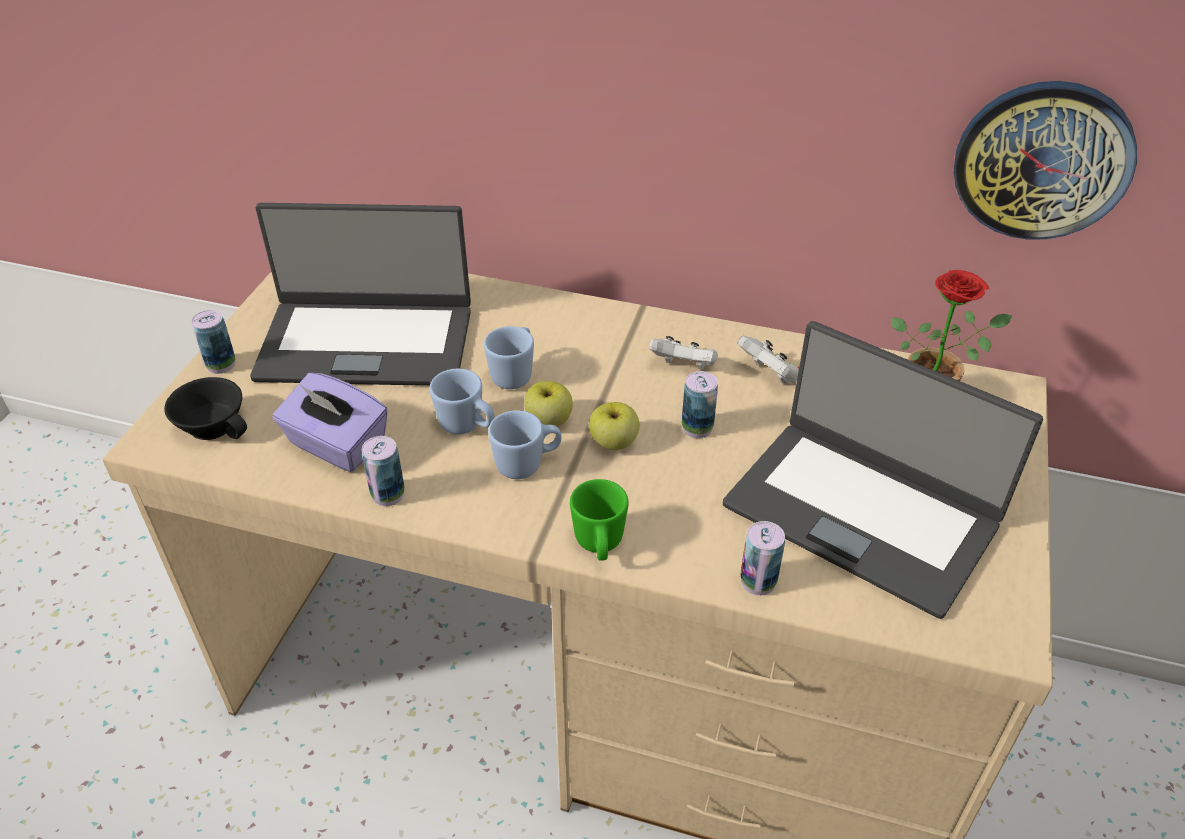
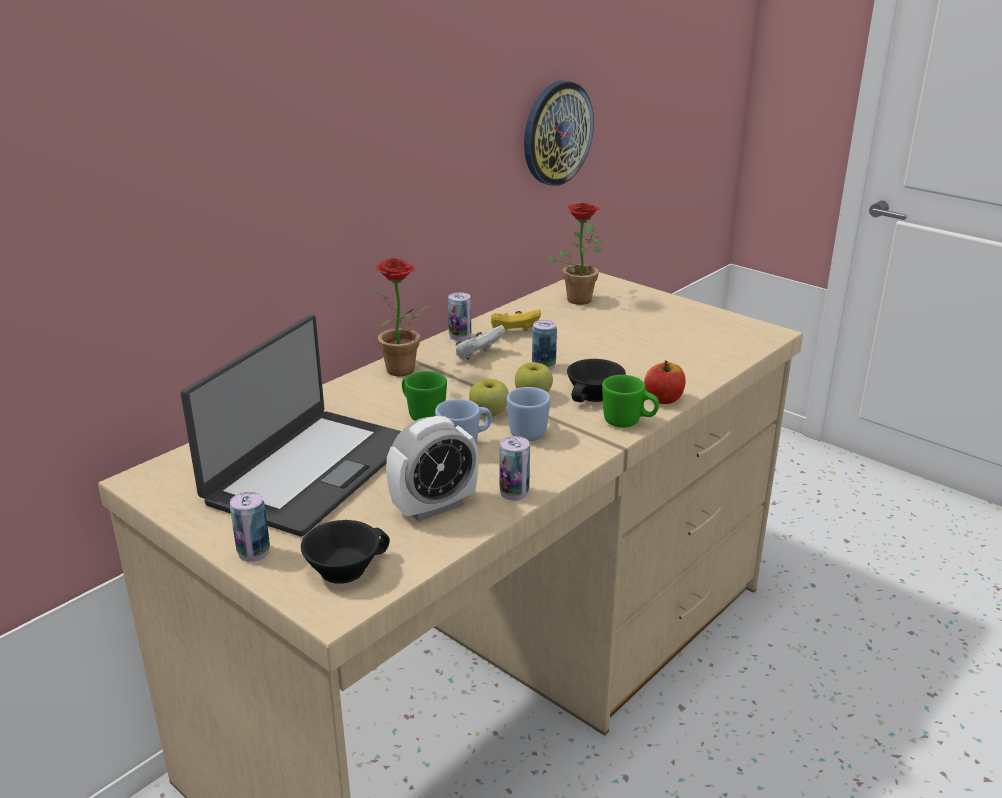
camera: 65 degrees left, 15 degrees down
(336, 445) = (434, 507): purple tissue box -> alarm clock
(515, 373) = (422, 414): blue mug -> green mug
(600, 327) = (403, 372): none -> potted plant
(652, 496) = (596, 395): none -> black cup
(686, 564) = (663, 399): none -> apple
(758, 581) = (691, 382): can -> can (460, 336)
(769, 375) = (514, 333): white game controller -> yellow game controller
(861, 513) = (657, 340): laptop -> none

